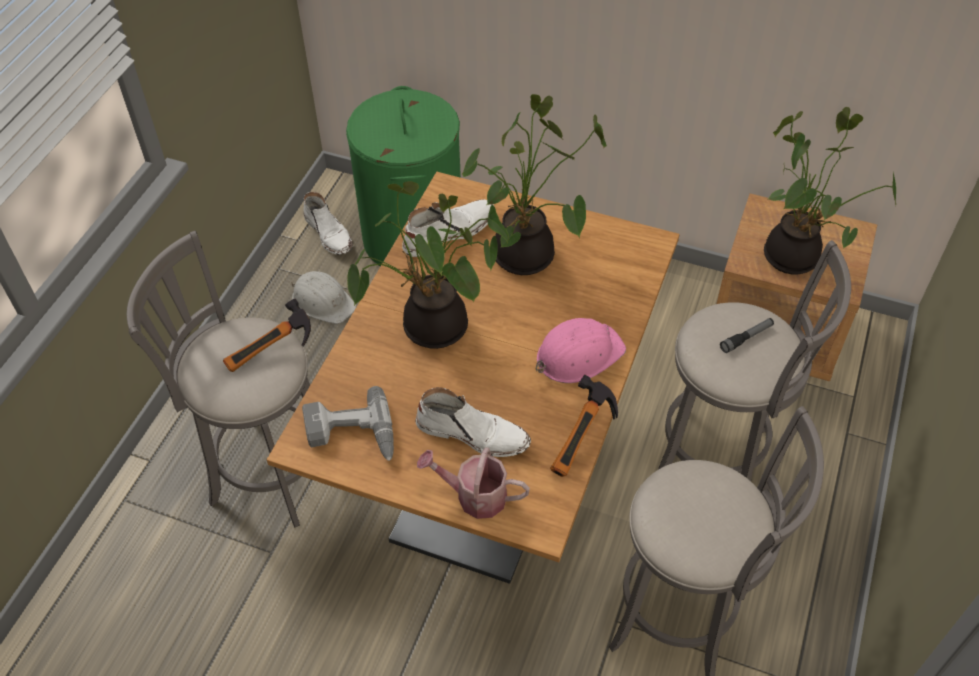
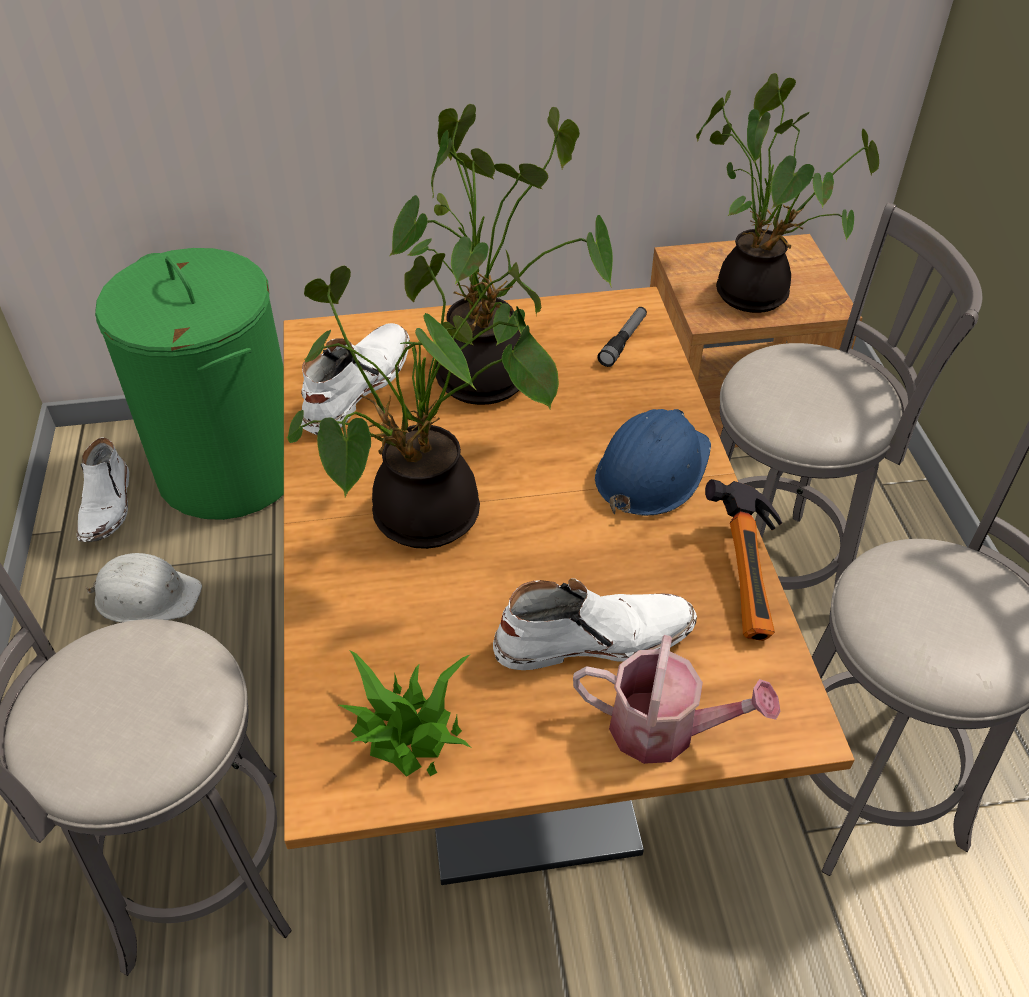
camera: 30 degrees left, 5 degrees down
(272, 354) = (173, 667): hammer -> none
(329, 234) = (107, 506): white boot -> white boot turned 60 degrees clockwise
(351, 436) = (408, 731): power drill -> potted plant
(474, 496) = (665, 729): watering can -> watering can turned 150 degrees counterclockwise
(578, 354) = (651, 470): pink hard hat -> blue hard hat
(746, 338) = (813, 379): flashlight -> flashlight (623, 341)

